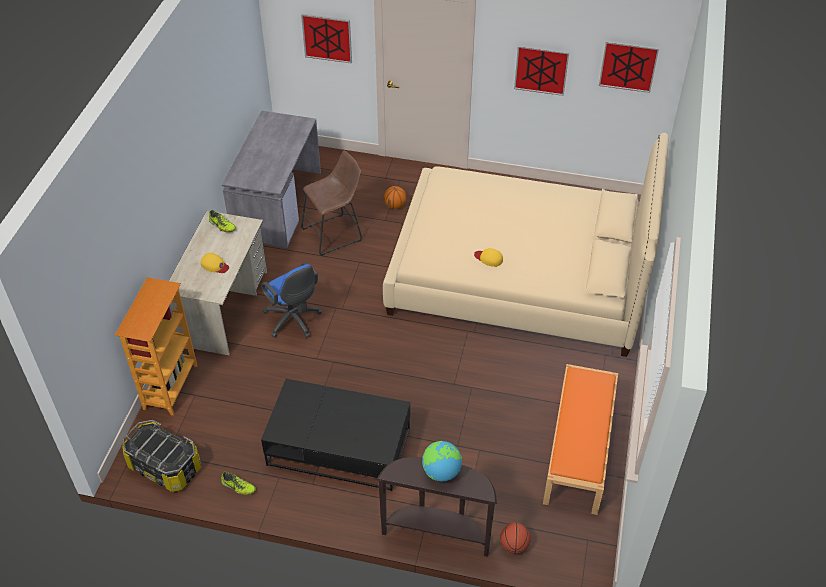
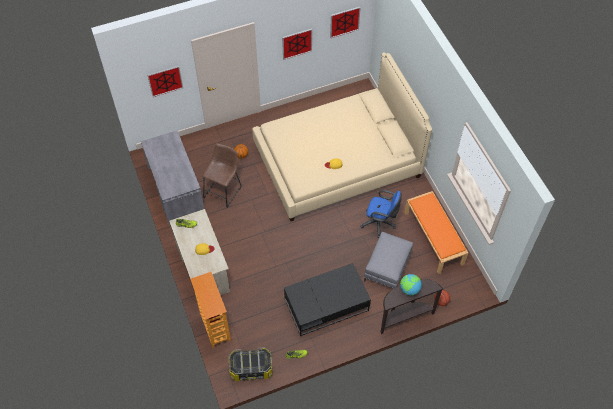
camera: 35 degrees left, 10 degrees up
(294, 321) = (246, 253): blue office chair -> blue office chair (380, 223)
(471, 449) = (387, 268): none -> grey ottoman

